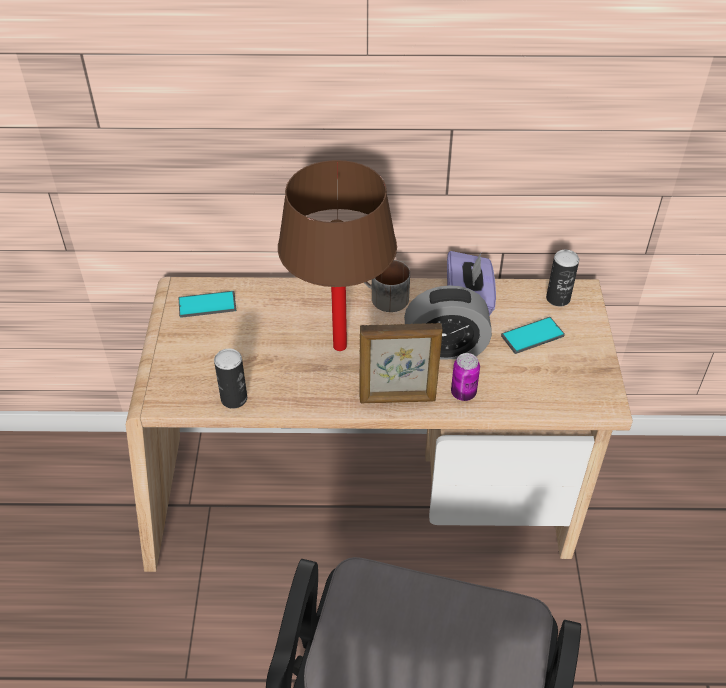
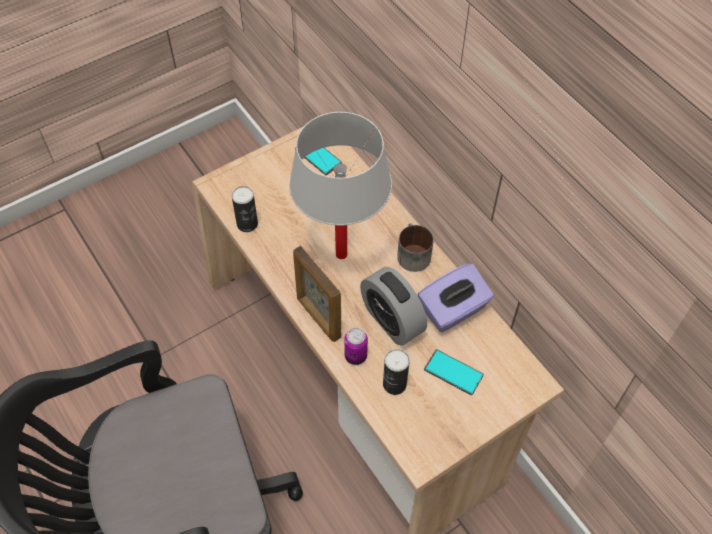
camera: 55 degrees right, 10 degrees up
(339, 346) = (341, 254): brown table lamp -> white table lamp
(558, 298) = (512, 370): can -> can (394, 384)

